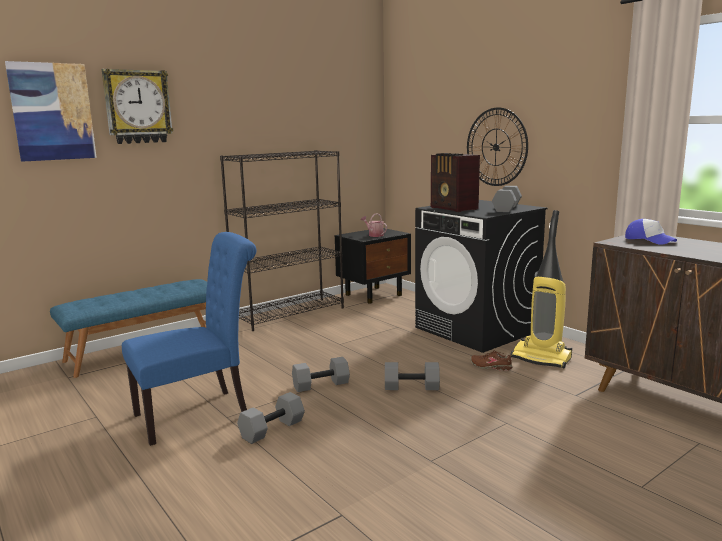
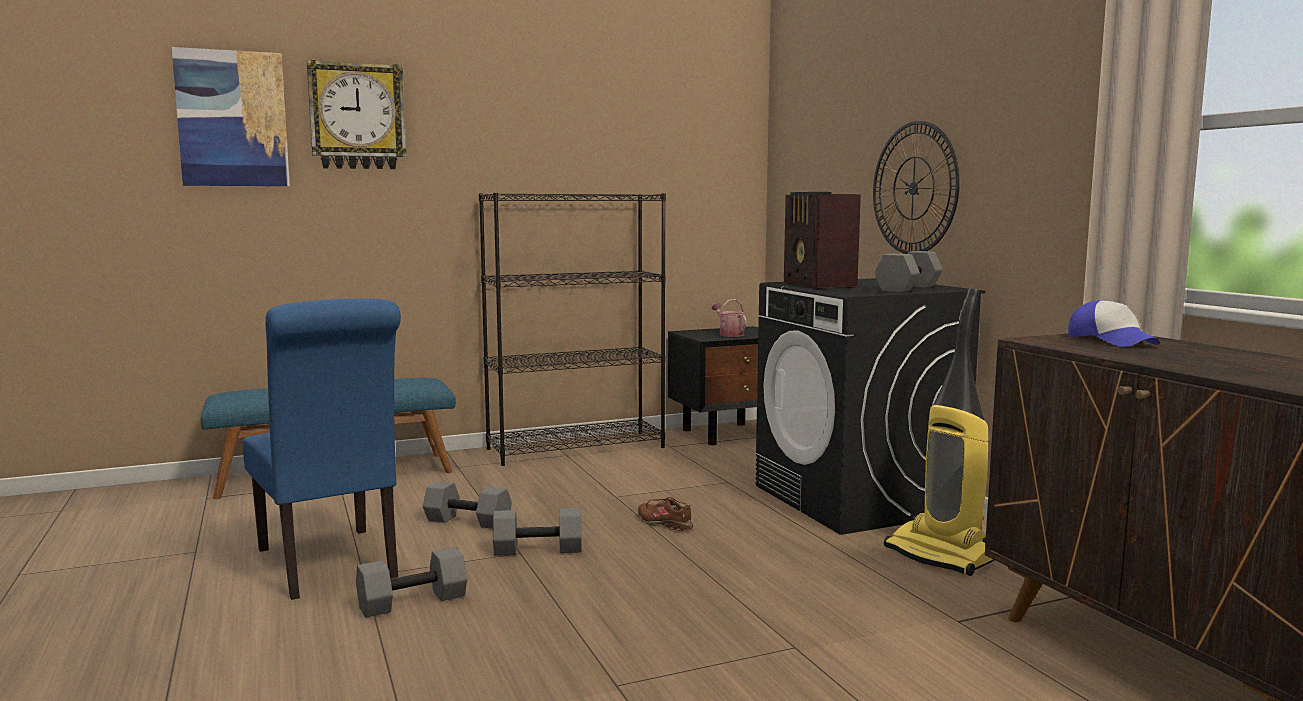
camera: 15 degrees right, 5 degrees down
(199, 413) = (331, 566): blue chair -> blue chair turned 75 degrees clockwise
(412, 387) = (678, 571): grey dumbbell -> grey dumbbell (469, 521)
(491, 367) = (838, 557): brown shoe -> brown shoe (665, 524)

